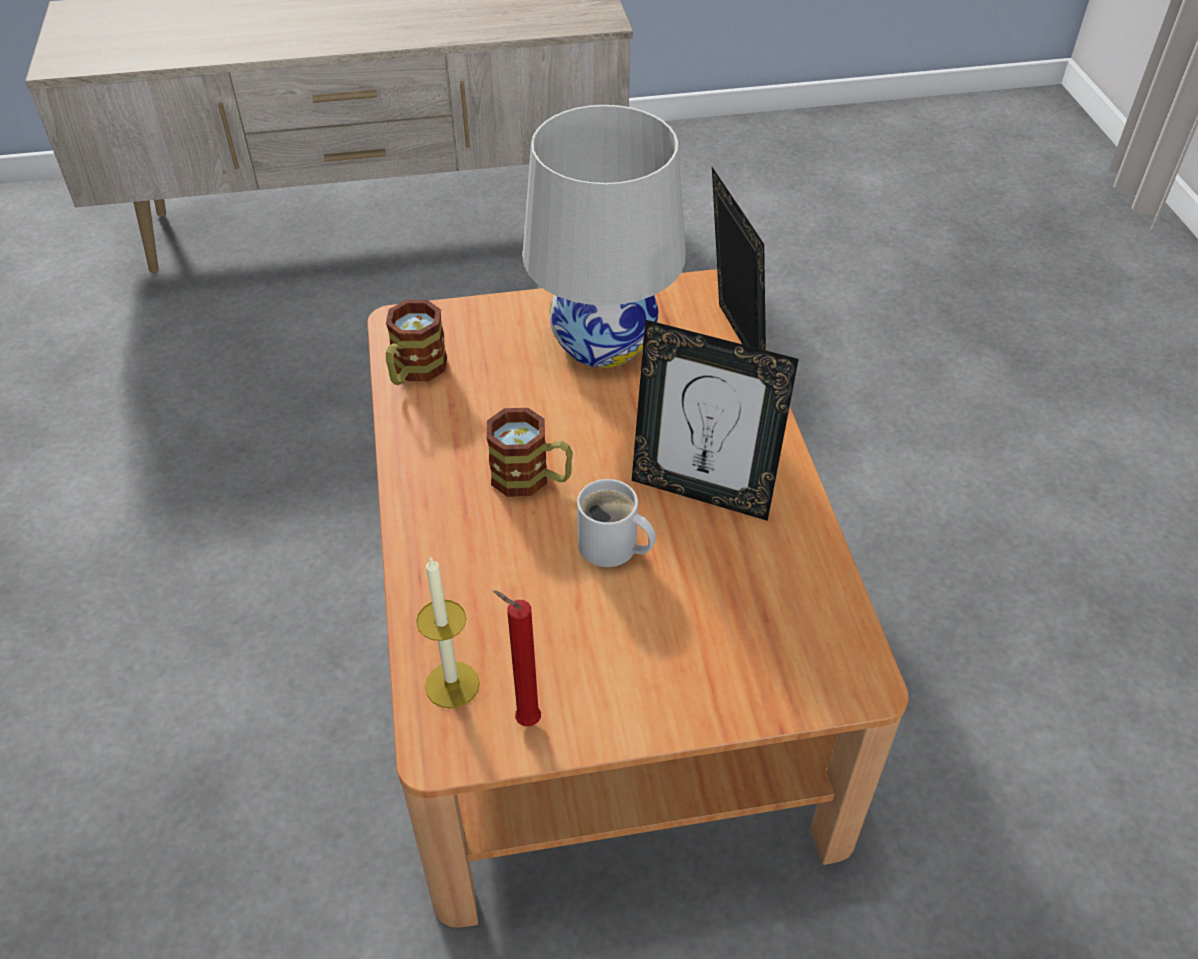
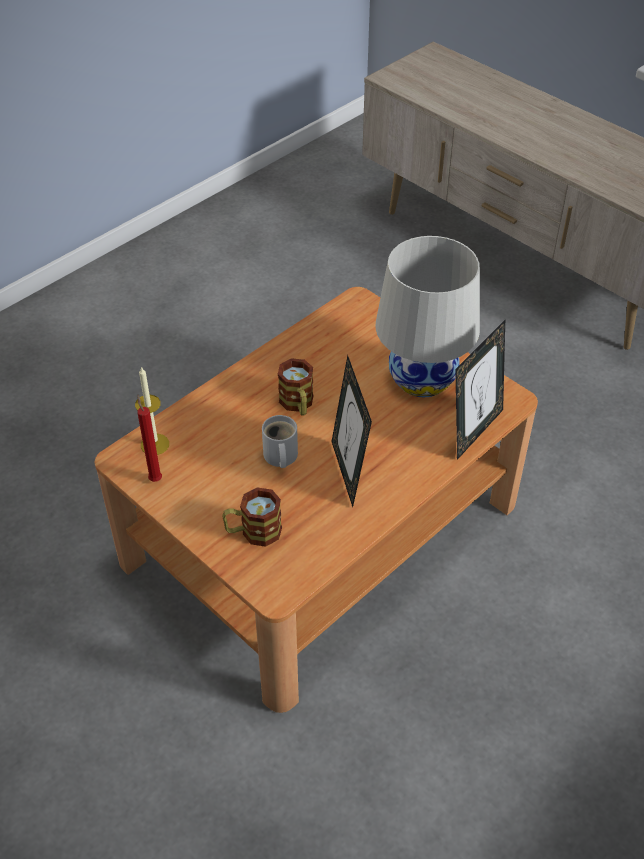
camera: 55 degrees right, 0 degrees up
(414, 371) = (329, 324): mug -> mug (253, 532)

